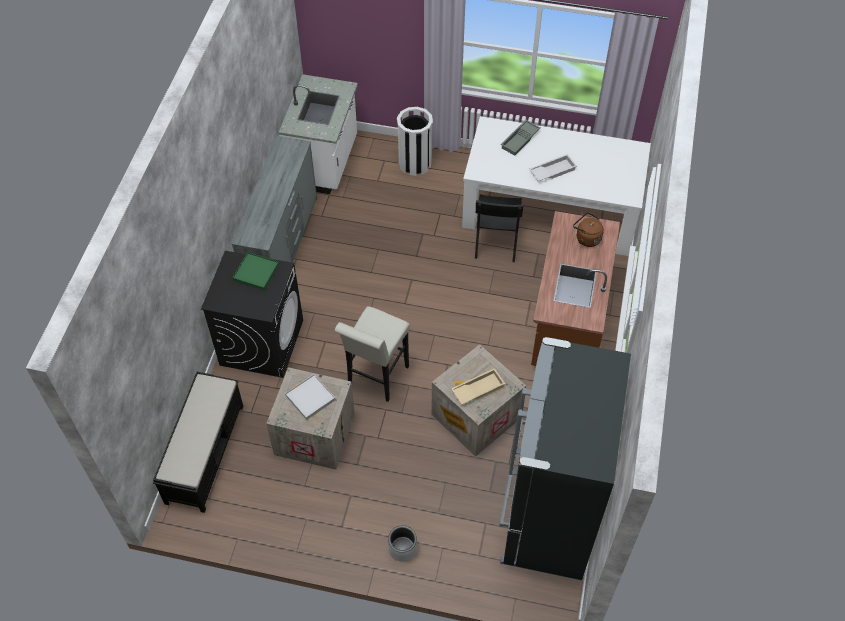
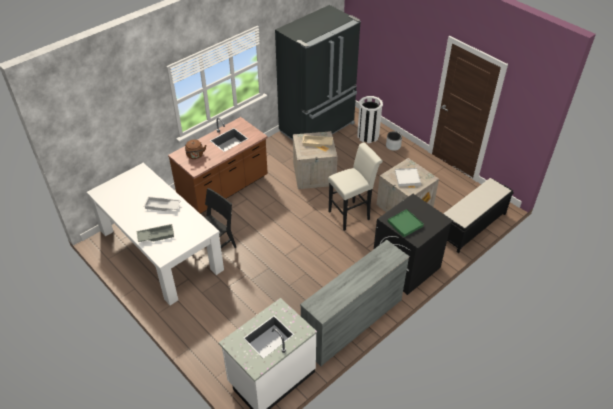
camera: 145 degrees left, 10 degrees down
(415, 163) = (207, 335): white trash can -> white trash can (368, 136)

